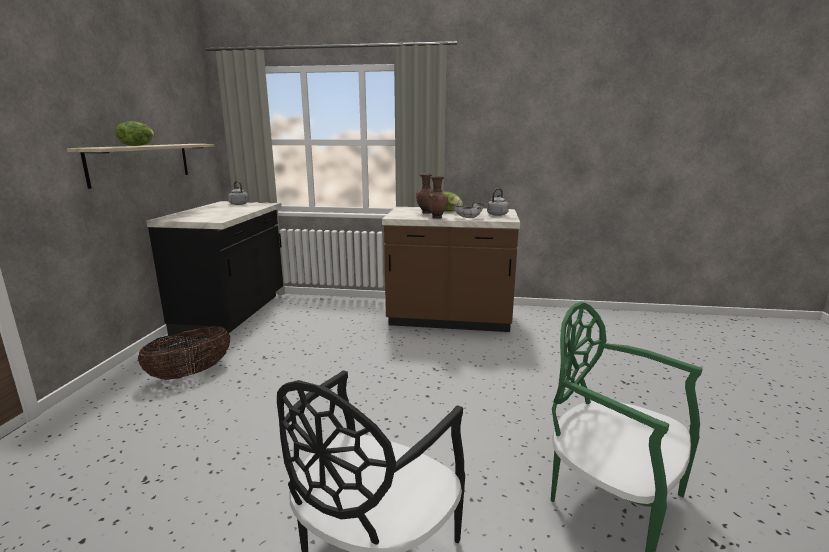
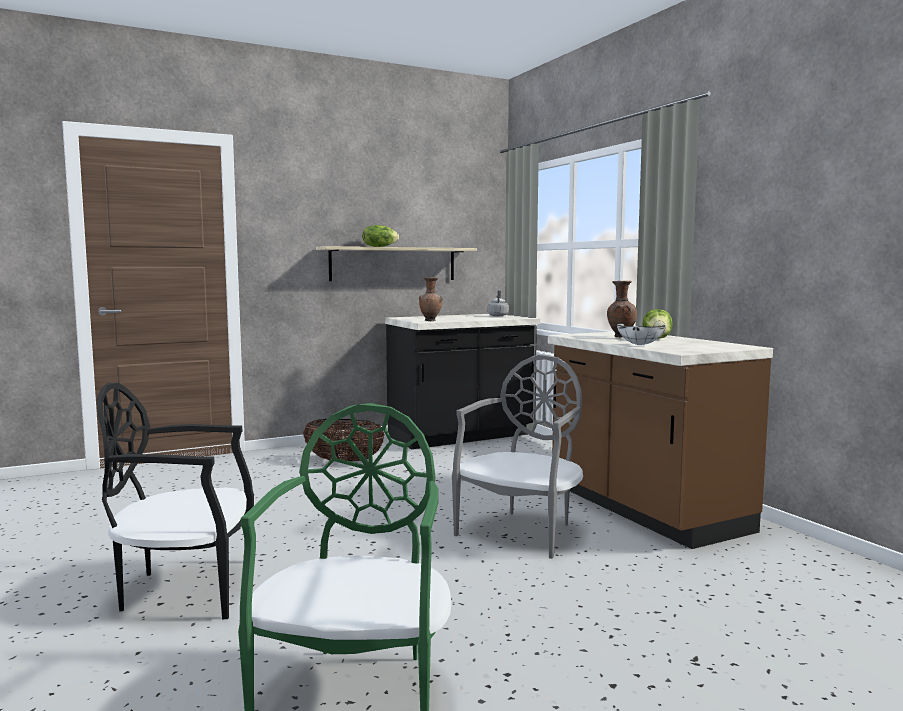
camera: 55 degrees right, 10 degrees down
(436, 217) = (603, 340): brown vase -> brown vase (430, 321)
(436, 361) = (522, 531): none -> grey chair
(496, 215) = (695, 347): grey kettle -> none

